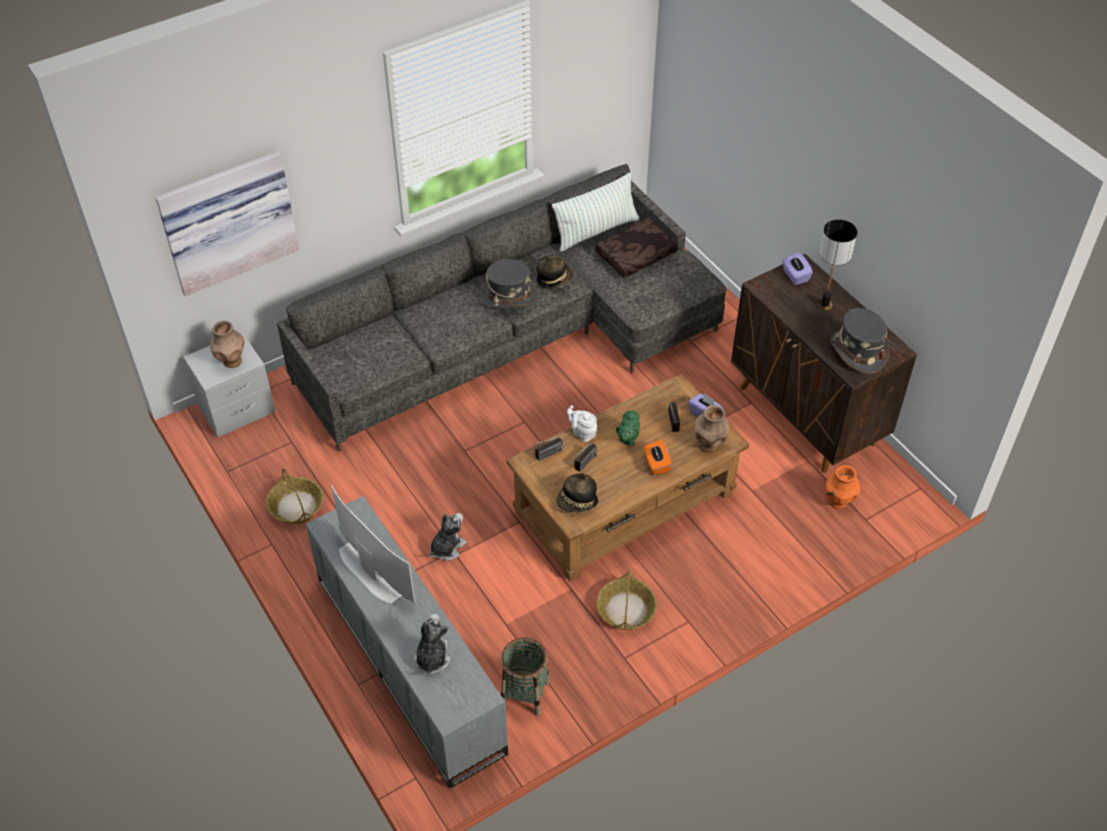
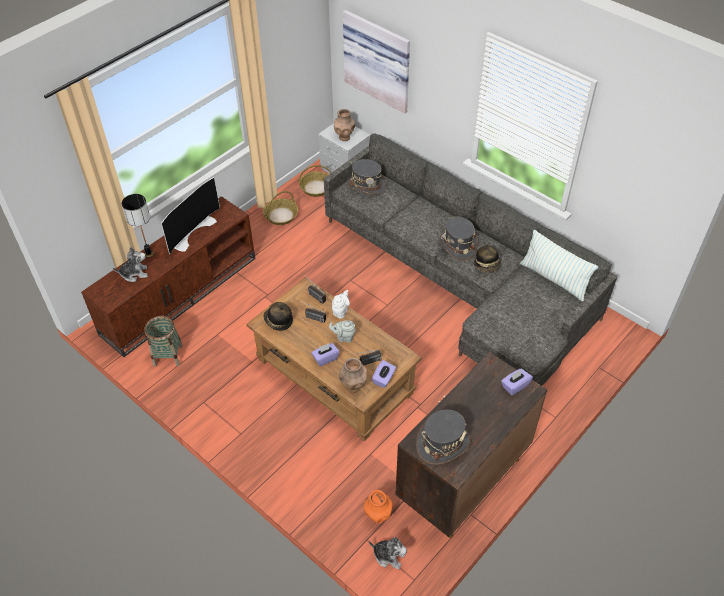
camera: 75 degrees right, 0 degrees up
(352, 359) = (367, 185): none -> grey hat
(407, 663) = (180, 294): grey tv stand -> brown tv stand
(447, 547) = (269, 291): plush toy -> plush toy (389, 555)
(626, 609) = (242, 395): basket -> basket (316, 188)
(627, 439) = (344, 337): green teapot -> grey teapot
(636, 256) = (539, 308): brown pillow -> none
(656, 464) = (325, 358): orange tissue box -> purple tissue box
(824, 305) = (488, 411): table lamp -> table lamp (148, 253)

